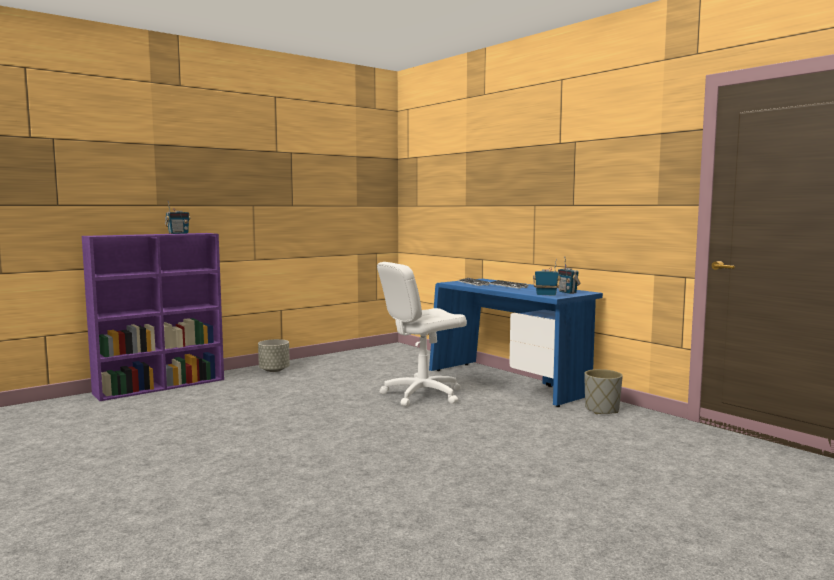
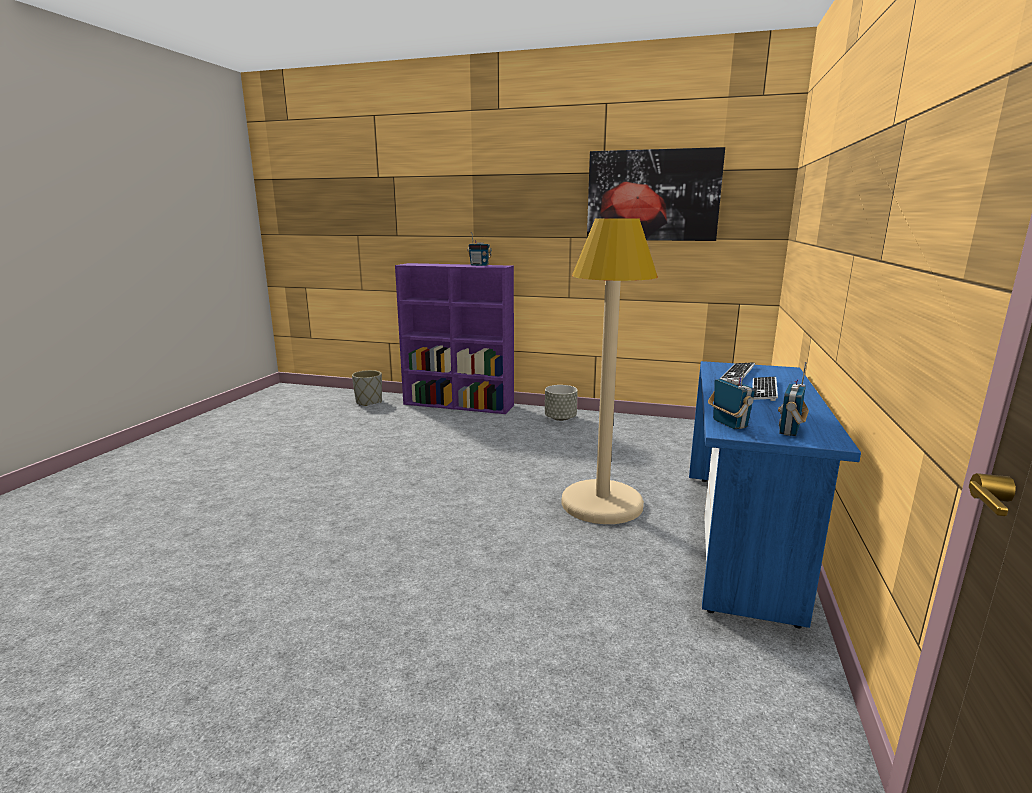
camera: 55 degrees right, 10 degrees up
(315, 172) = (652, 195): none -> picture
(422, 395) = (601, 503): white office chair -> beige floor lamp
(602, 410) = (761, 661): grey planter -> grey planter (369, 402)

